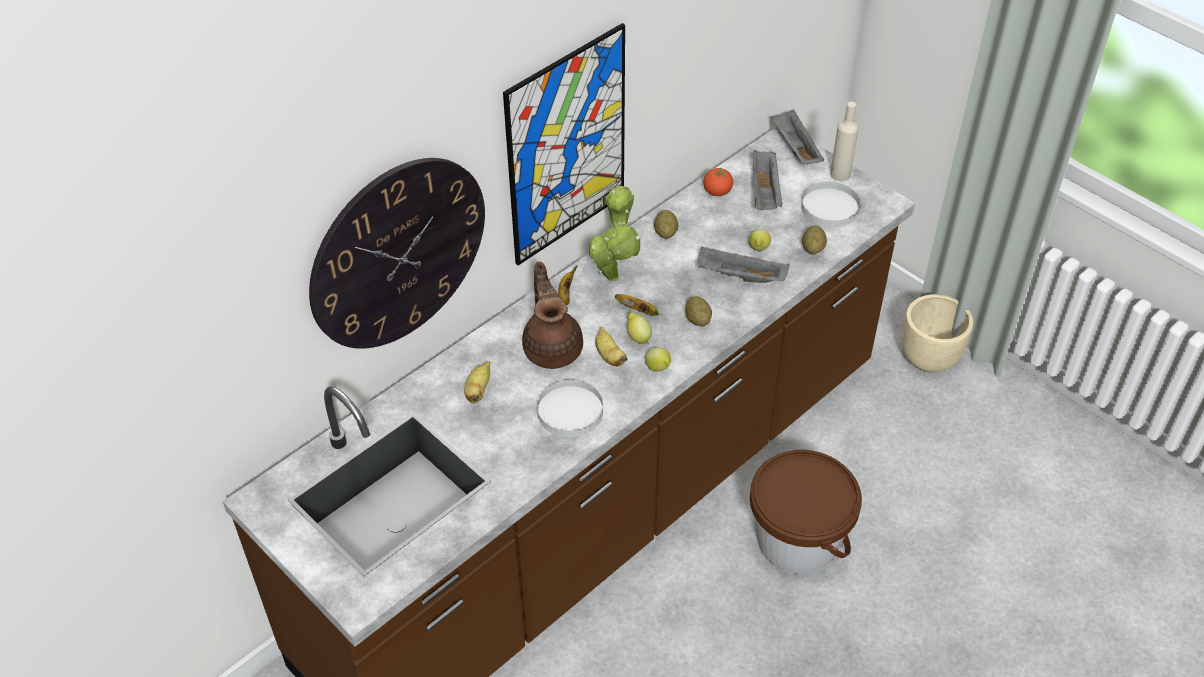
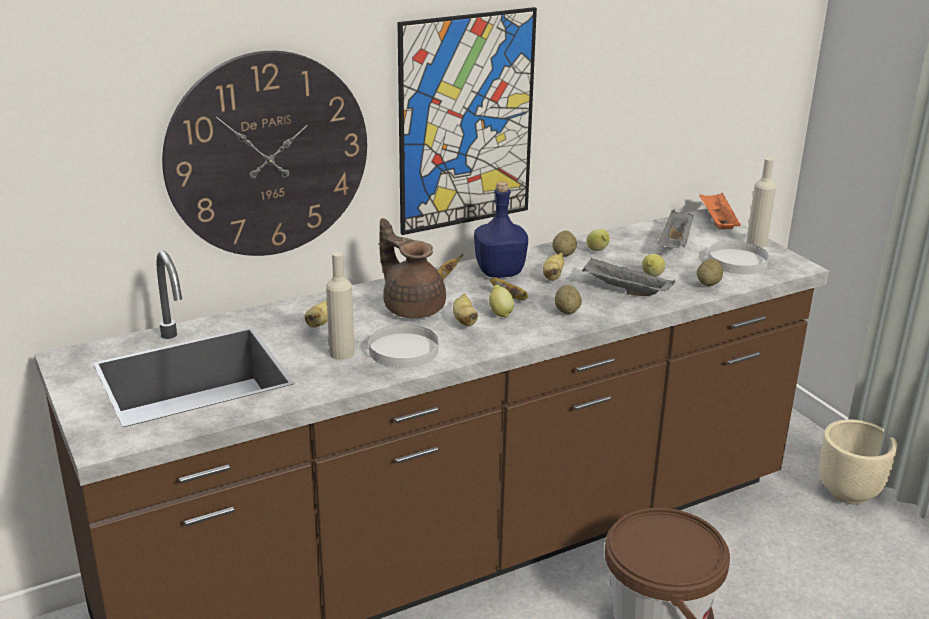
camera: 15 degrees right, 20 degrees down
(515, 429) = (341, 353): none -> beige bottle
(553, 347) = (412, 307): brown teapot -> brown teapot turned 45 degrees counterclockwise
(613, 274) = (499, 271): potted plant -> blue bottle
(658, 369) = (509, 336): lemon -> lemon (598, 251)
(667, 270) = (553, 276): none -> banana
(717, 192) = (627, 238): tomato -> none
(795, 148) = (717, 222): grey tray -> orange tray

